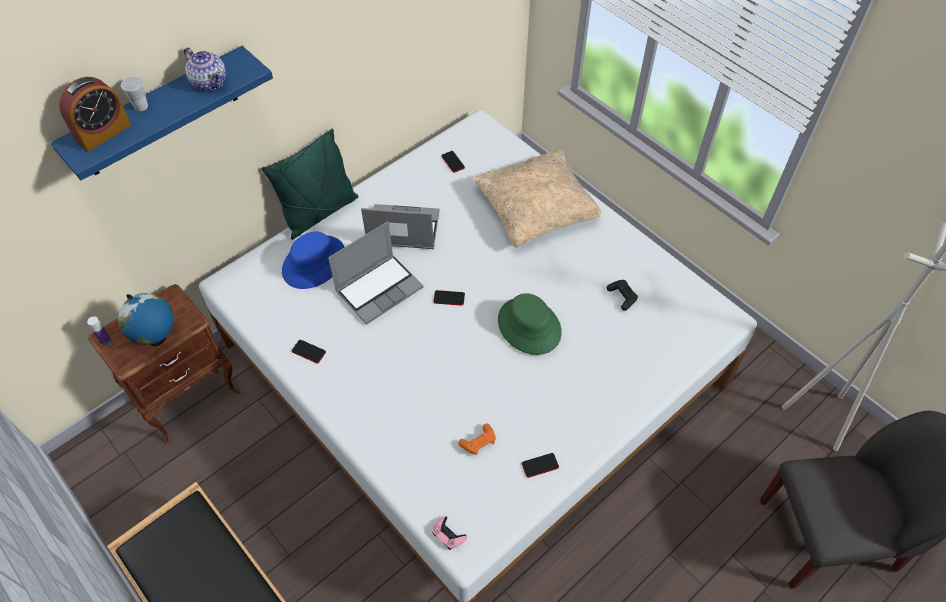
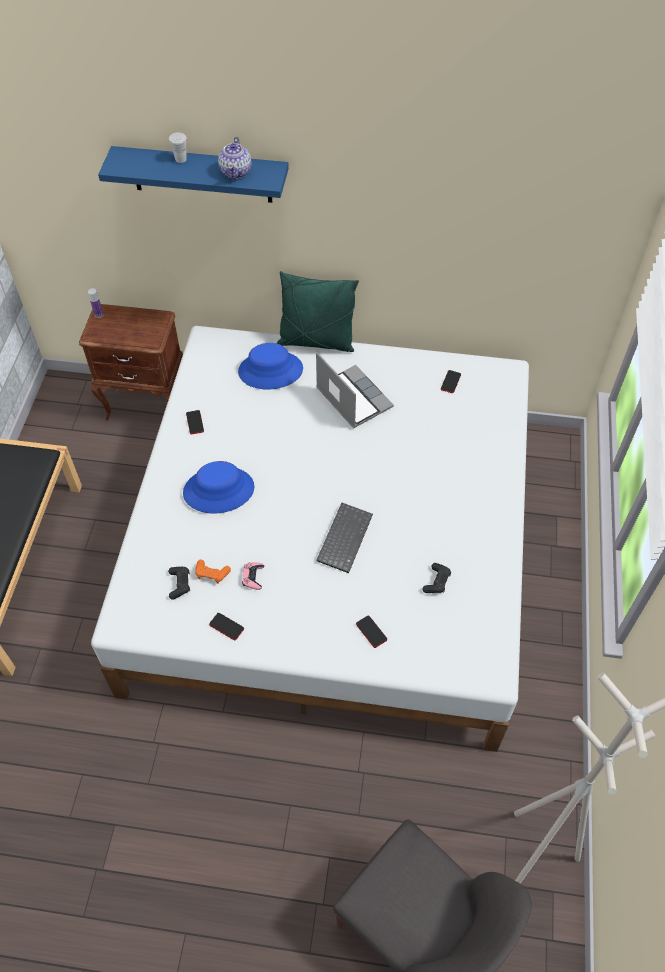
camera: 50 degrees right, 0 degrees up
(103, 133) = (141, 160): alarm clock -> none
(157, 339) = (123, 336): globe -> none
(379, 288) = (286, 423): laptop -> none
(398, 381) = (218, 490): none -> blue hat
(448, 535) = (122, 606): pink game controller -> pink game controller (253, 577)
(449, 298) = (319, 469): phone -> phone (371, 632)
(466, 474) = (179, 584): none -> black game controller
(529, 326) = (344, 537): green hat -> keyboard
(537, 206) = (466, 464): beige pillow -> none

